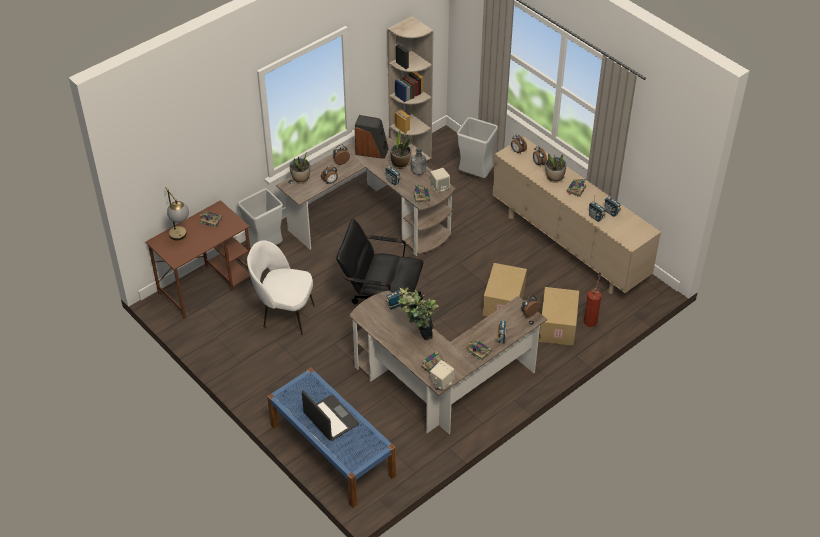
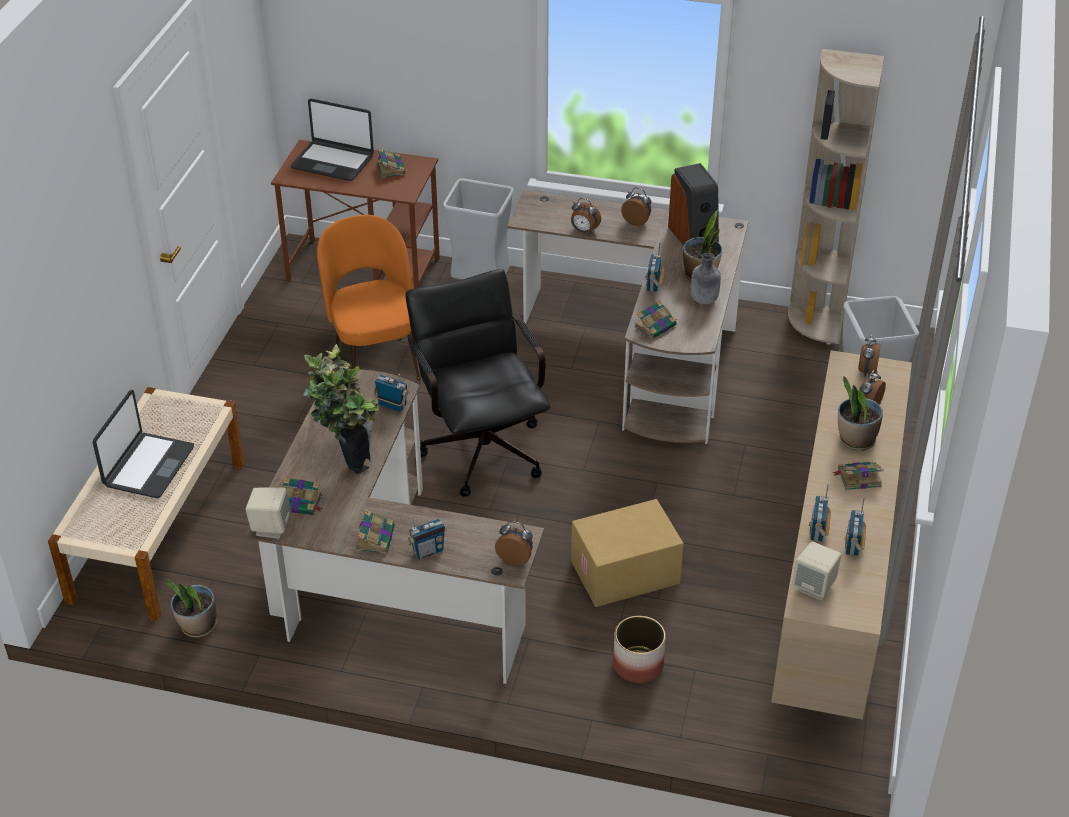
camera: 55 degrees right, 5 degrees down
(181, 238) = (333, 161): table lamp -> laptop
(284, 315) = (375, 361): white chair -> orange chair
(301, 179) = (559, 204): potted plant -> potted plant (198, 626)
(331, 451) = (157, 530): blue bench -> beige bench
(439, 187) = (696, 335): beige speaker -> beige speaker (814, 586)
(558, 326) = (637, 665): cardboard box -> planter
(591, 319) = (695, 701): fire extinguisher -> none

